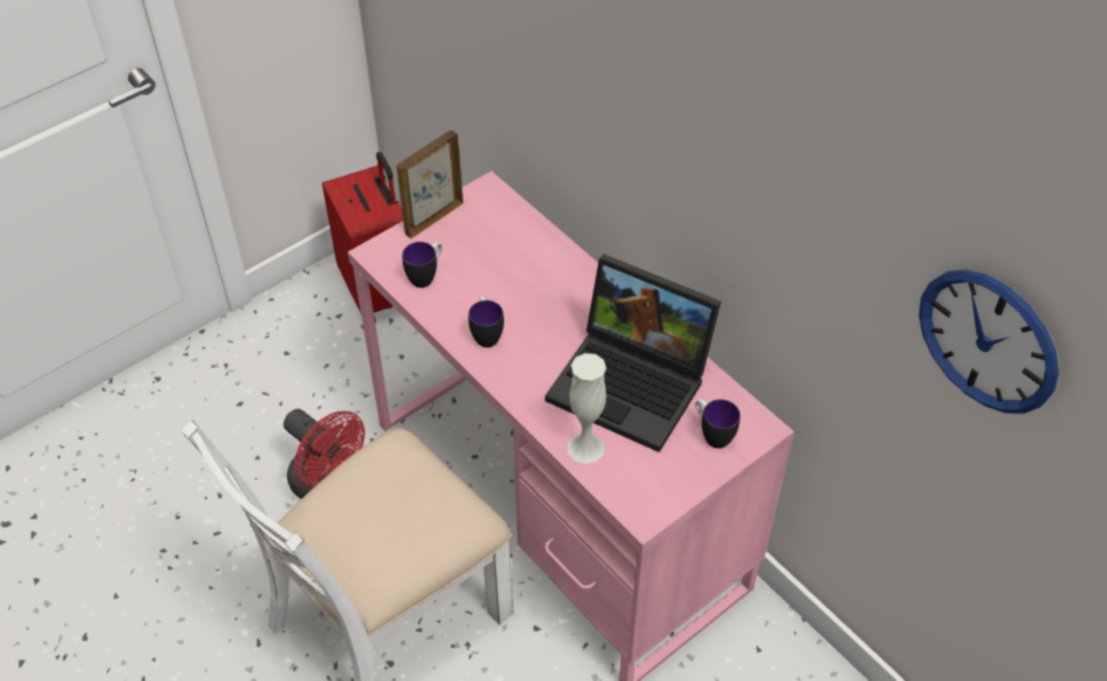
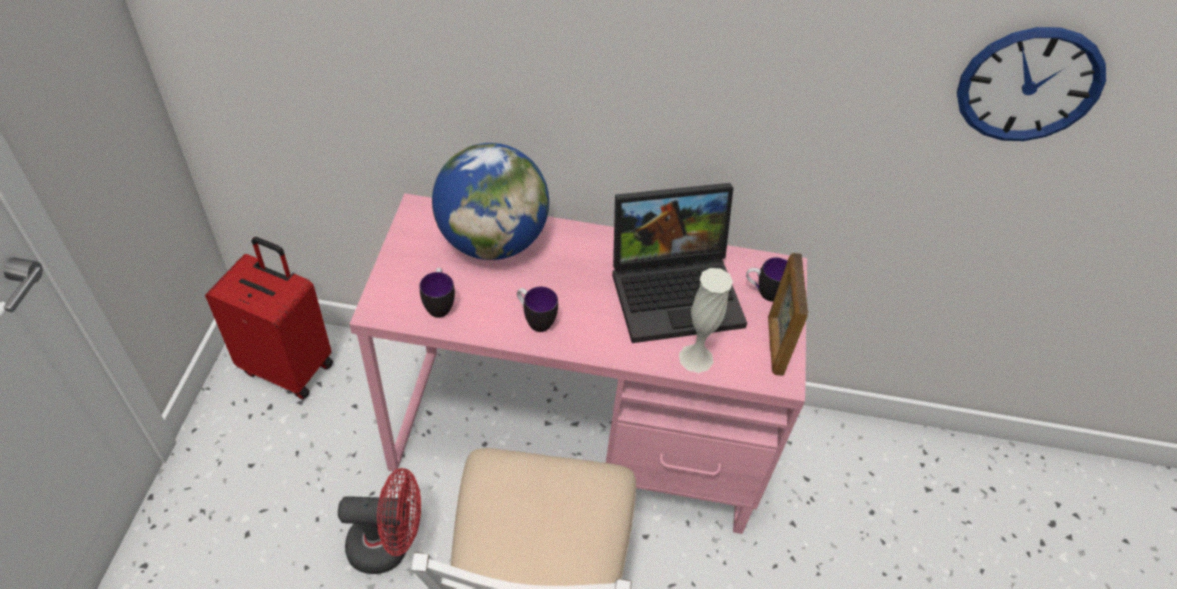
camera: 45 degrees left, 0 degrees up
(433, 218) = (396, 255): picture frame -> picture frame (775, 345)
(520, 249) = (492, 241): none -> globe

